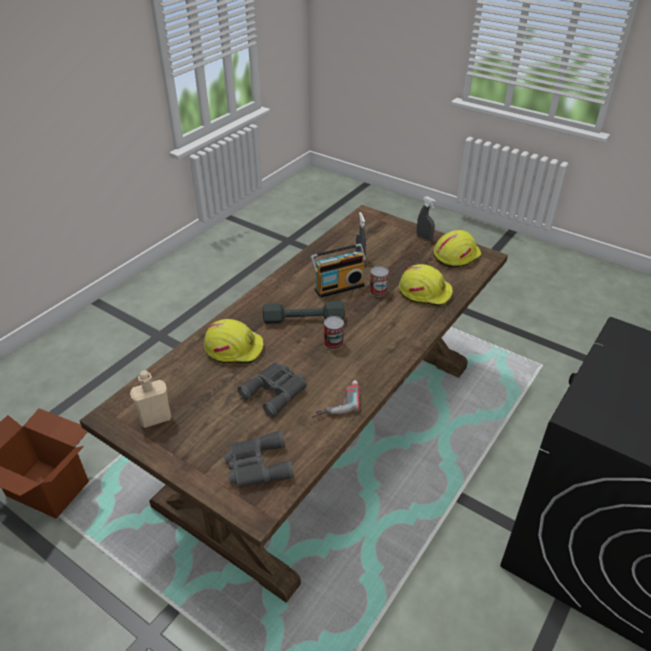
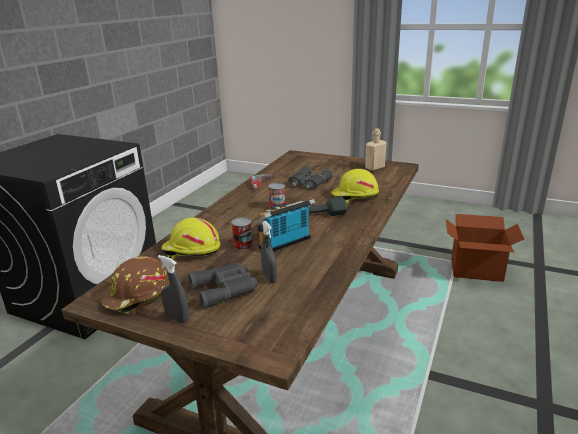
camera: 170 degrees right, 15 degrees down
(256, 465) = (303, 162): grey binoculars -> grey binoculars (226, 289)
(456, 255) = (138, 297): yellow hard hat -> brown hard hat

